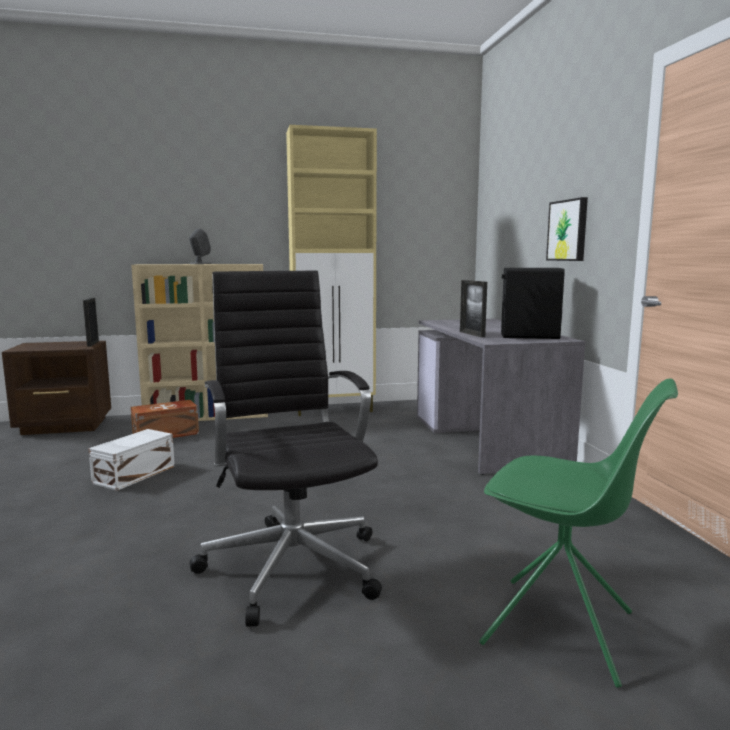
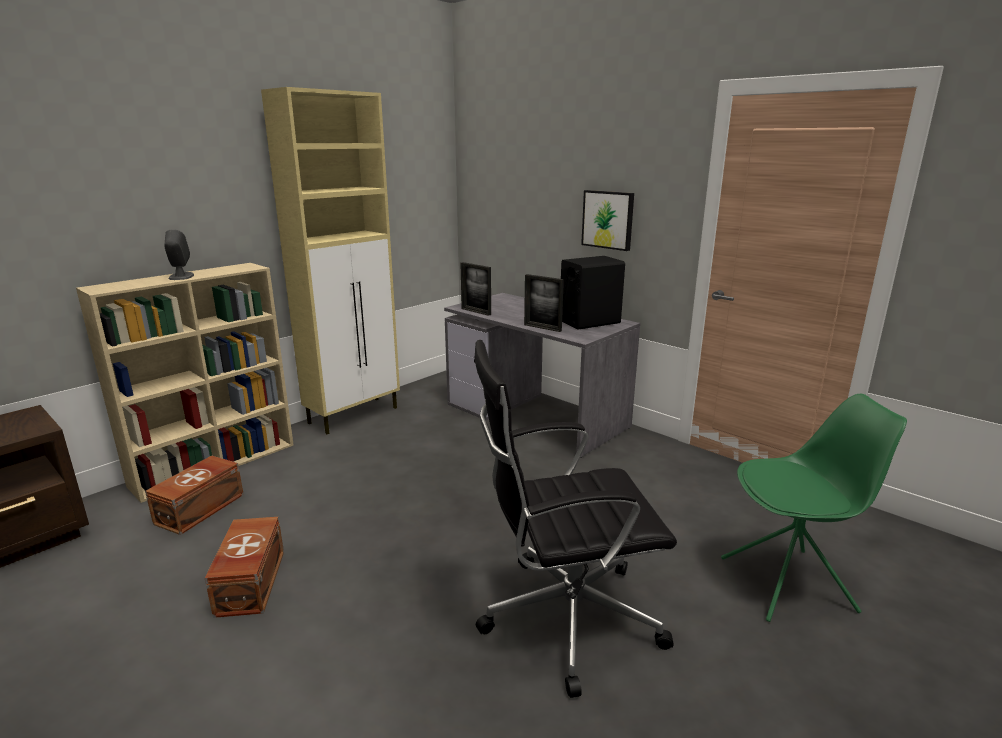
camera: 35 degrees left, 10 degrees up
(93, 343) = (36, 417): picture frame -> picture frame (476, 311)
(133, 475) = (249, 583): white storage box -> brown storage box
(292, 563) = (564, 617): black office chair -> black office chair turned 45 degrees counterclockwise

